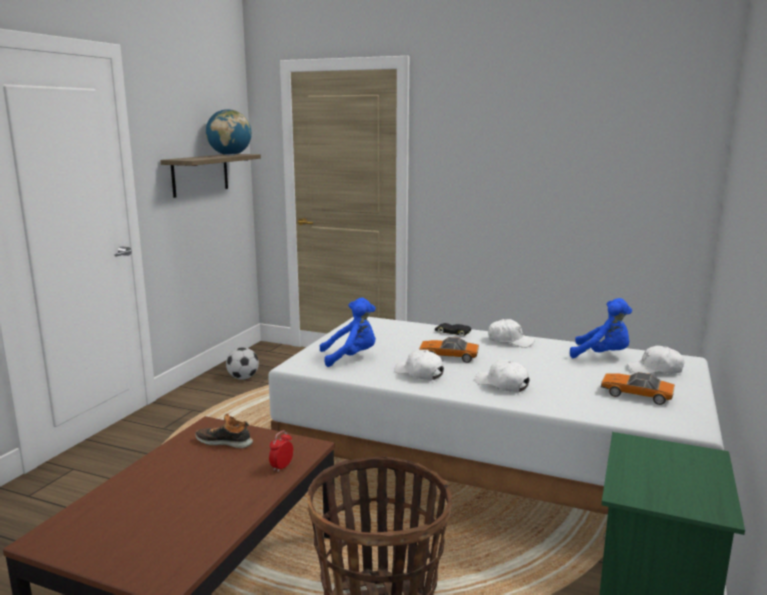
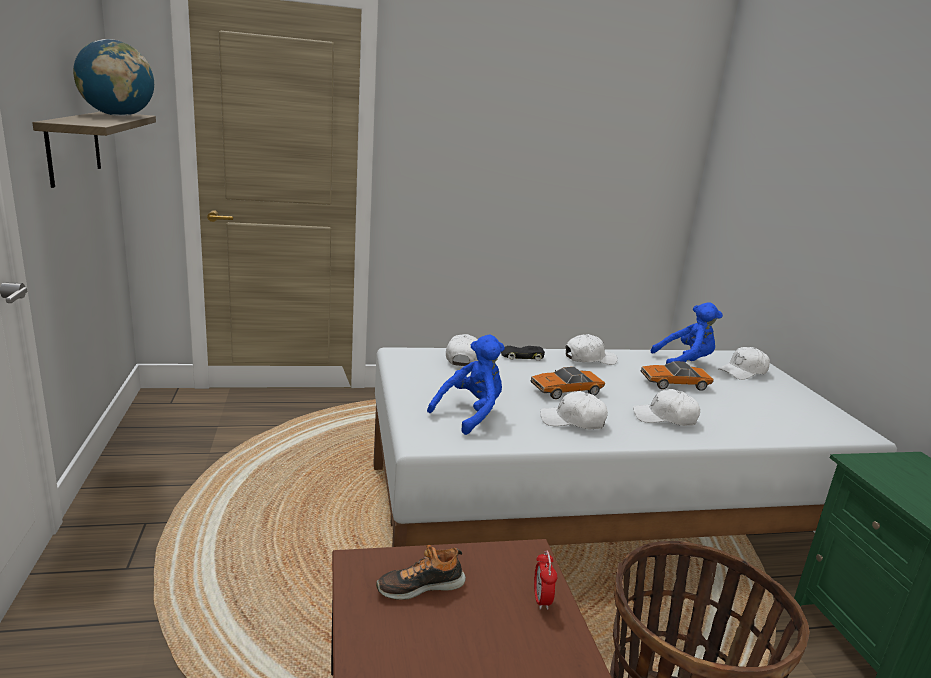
camera: 35 degrees left, 5 degrees up
(243, 378) = (174, 452): football -> none
(403, 328) = (464, 358): none -> white cap
(636, 395) = (773, 404): toy car -> toy car (674, 383)

